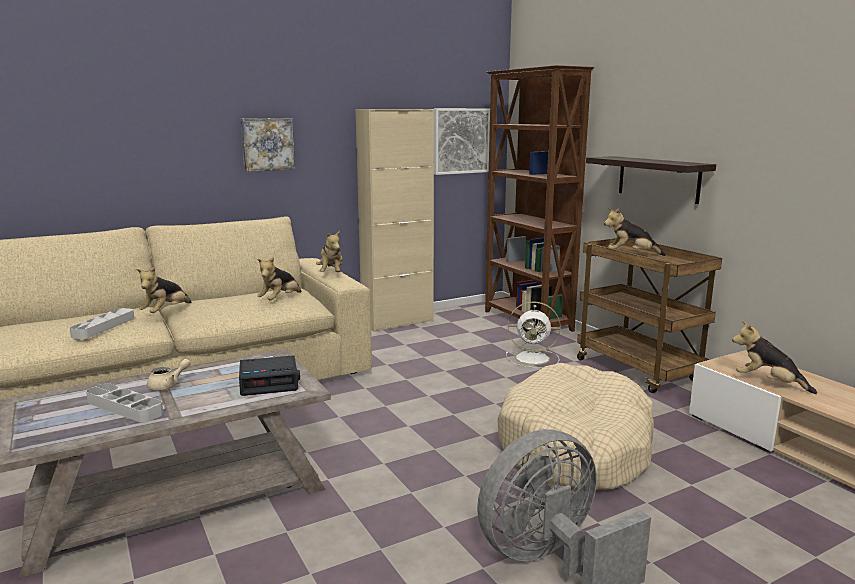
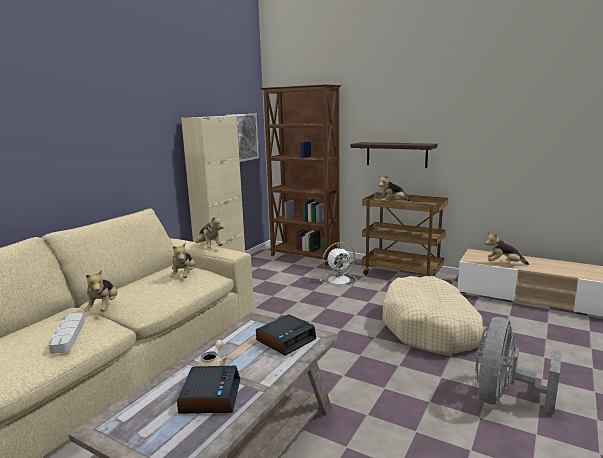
camera: 30 degrees left, 0 degrees up
(124, 407) = (210, 396): grey tray -> alarm clock
(267, 144) = (123, 150): picture -> none

